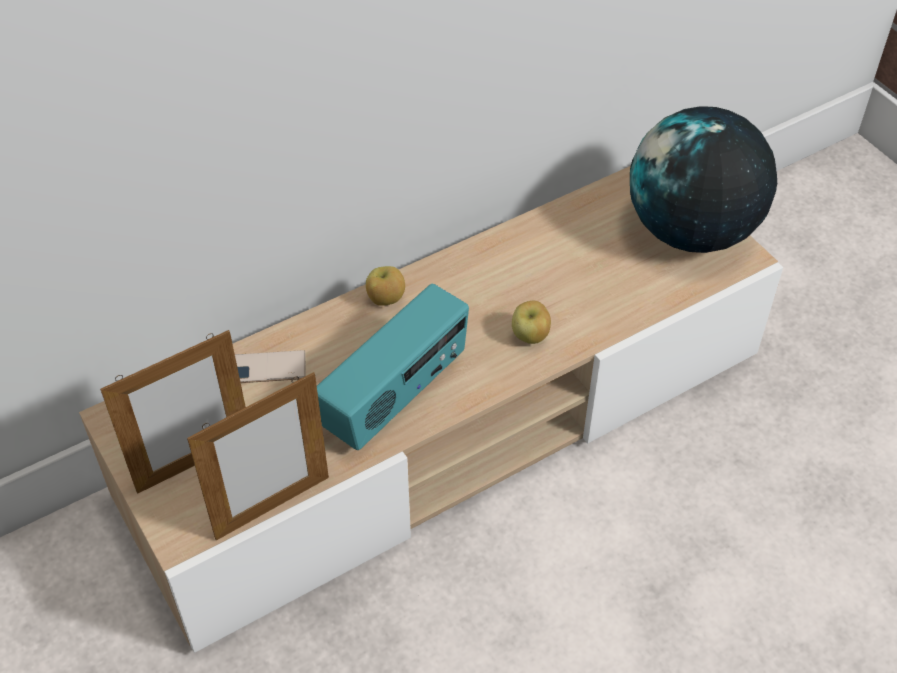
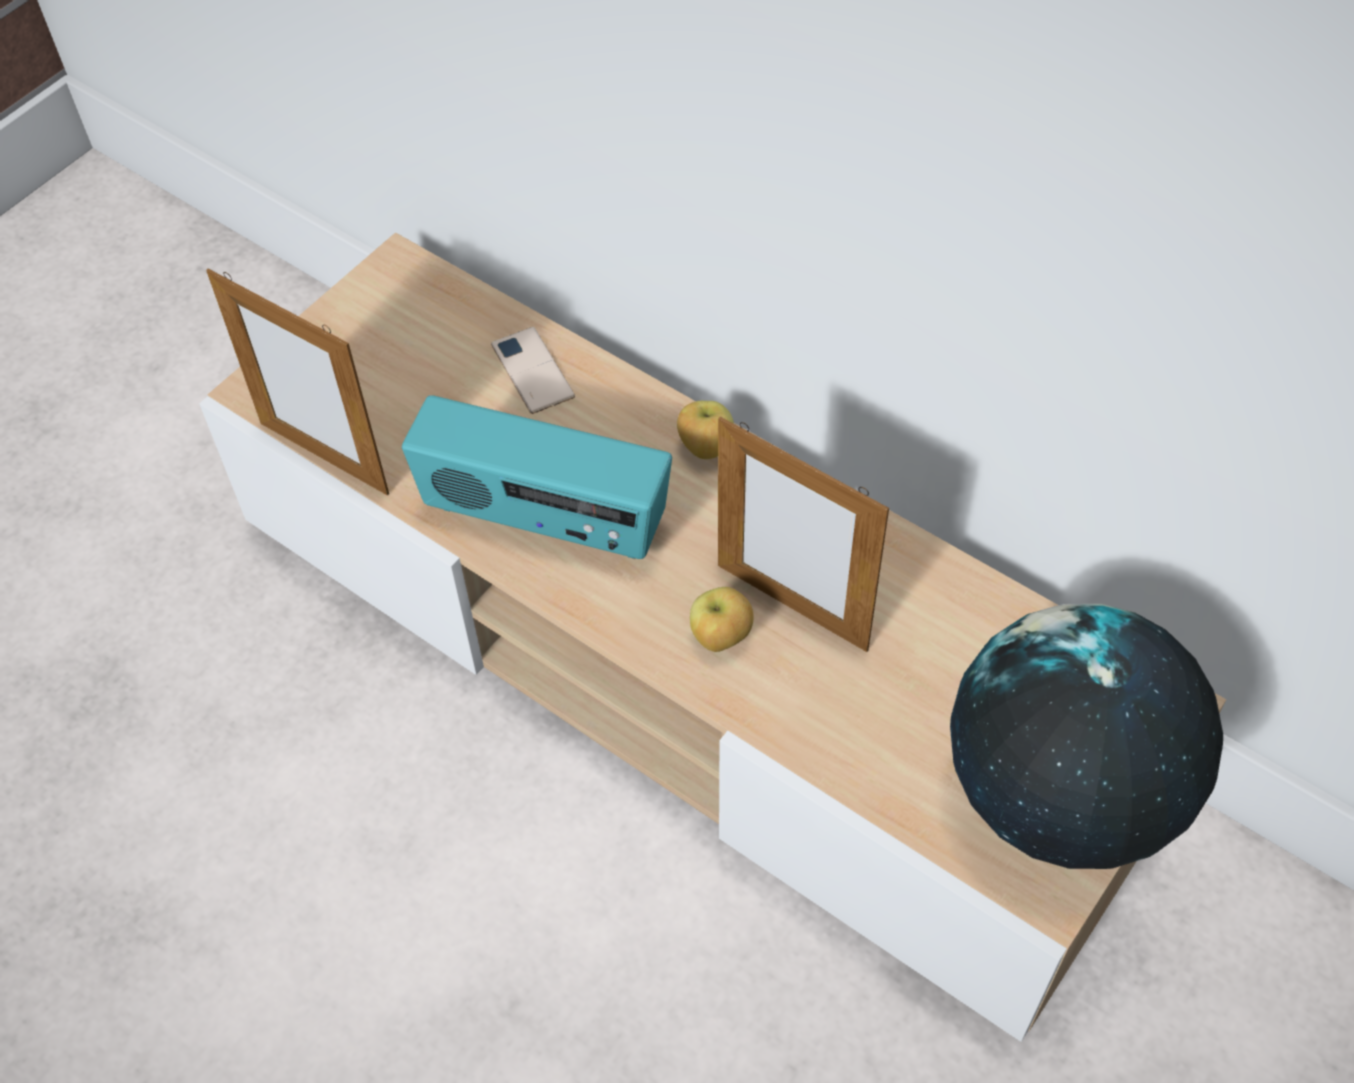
camera: 70 degrees right, 5 degrees up
(195, 464) = (360, 361): picture frame -> picture frame (792, 606)

